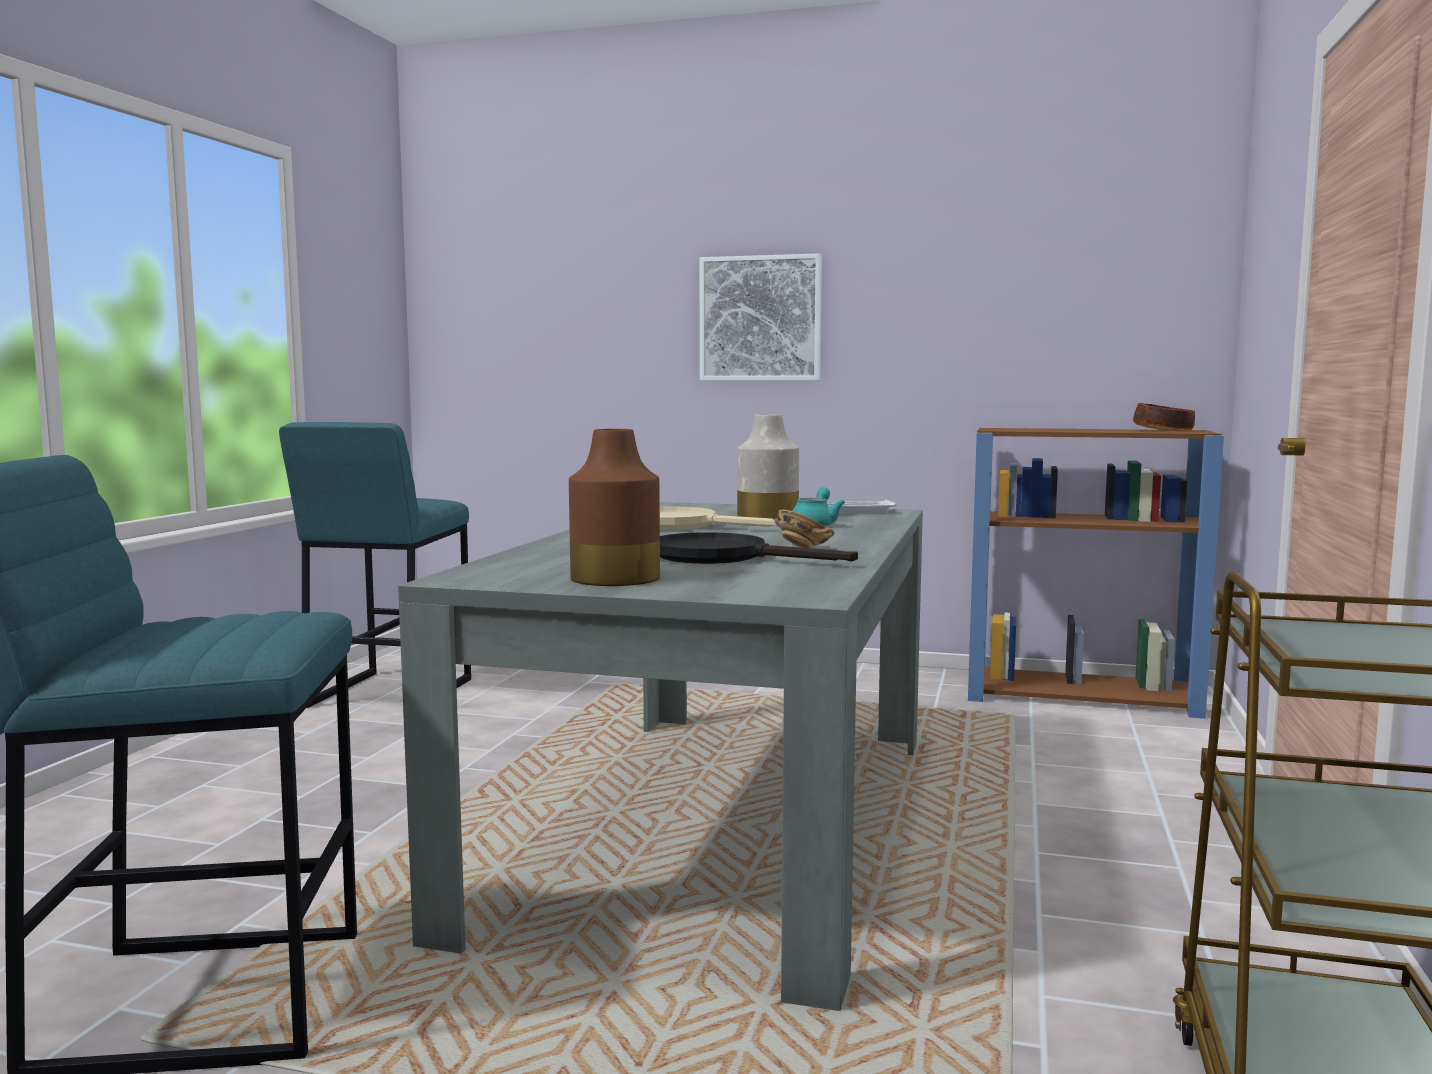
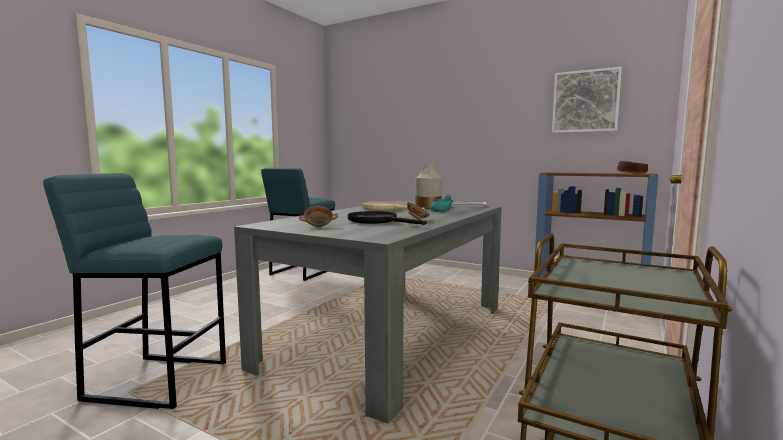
camera: 15 degrees right, 0 degrees up
(615, 577) = (318, 227): brown vase -> bowl
(760, 318) = (456, 126): picture -> picture (585, 101)

